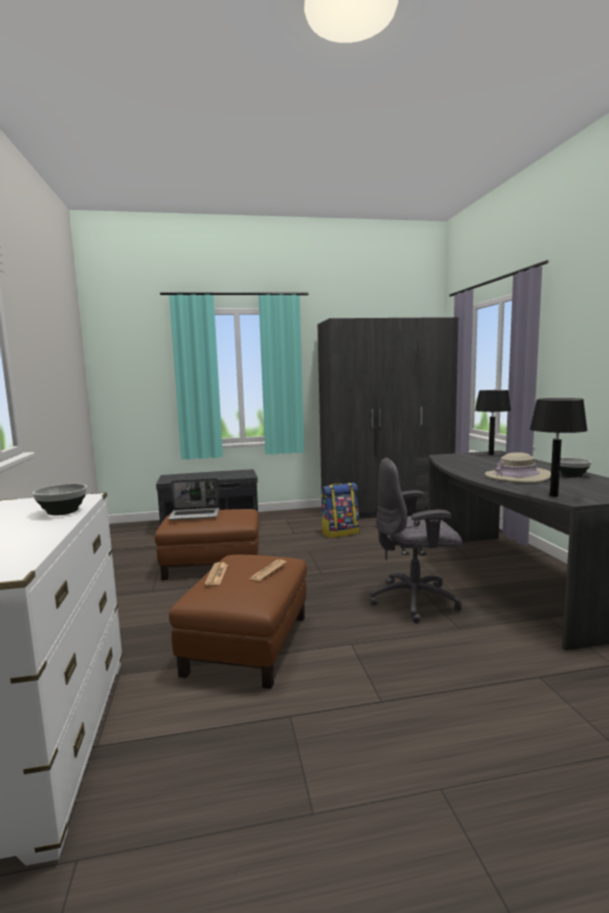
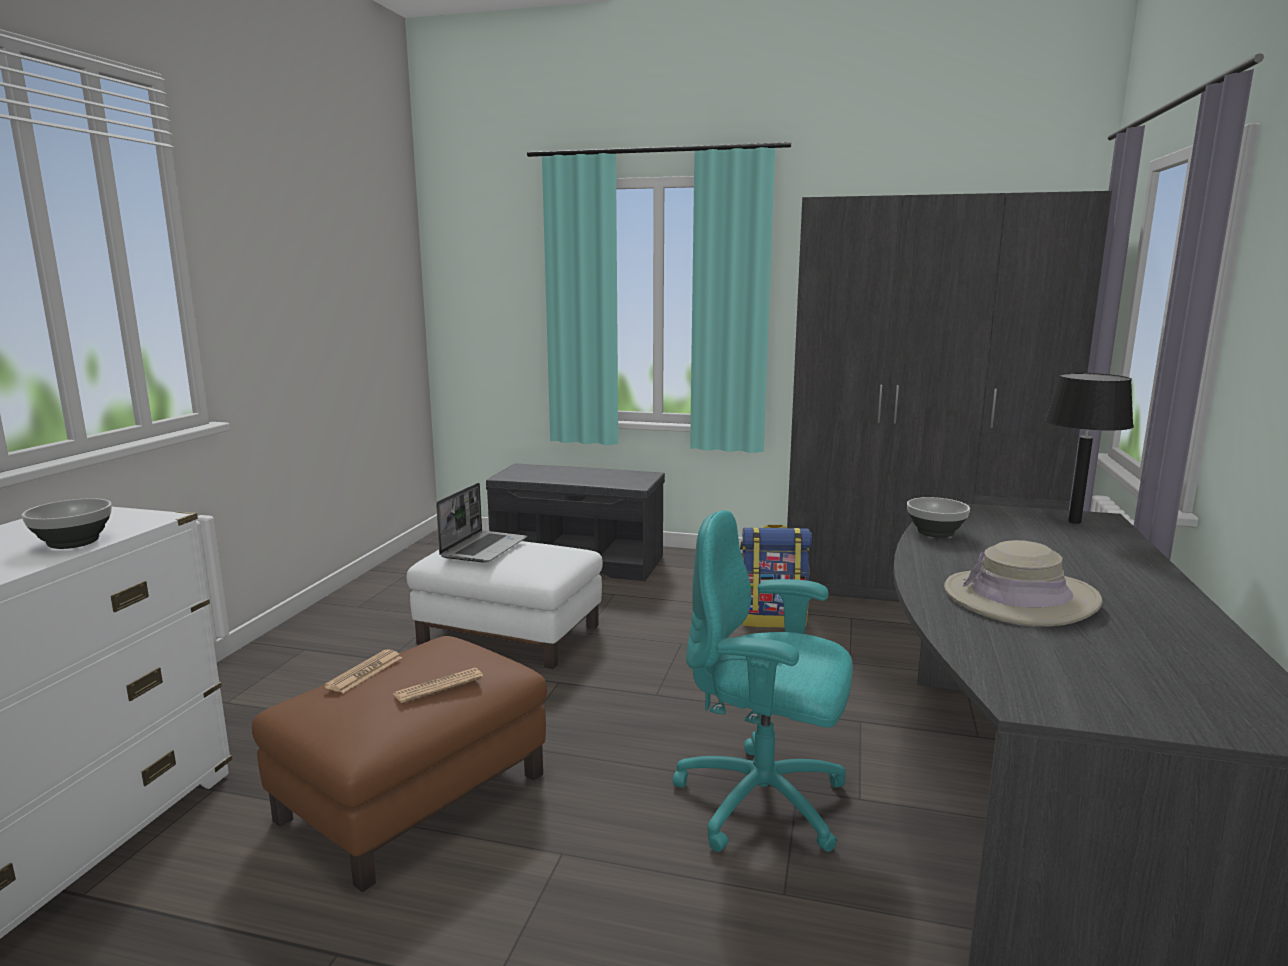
camera: 25 degrees right, 5 degrees up
(195, 515) = (484, 548): laptop -> laptop turned 90 degrees counterclockwise
(212, 564) = (510, 634): brown ottoman -> white ottoman
(416, 601) = (764, 802): grey office chair -> turquoise office chair
(554, 495) = (1007, 674): black table lamp -> none
(572, 475) = (1168, 622): bowl -> bowl (936, 533)

